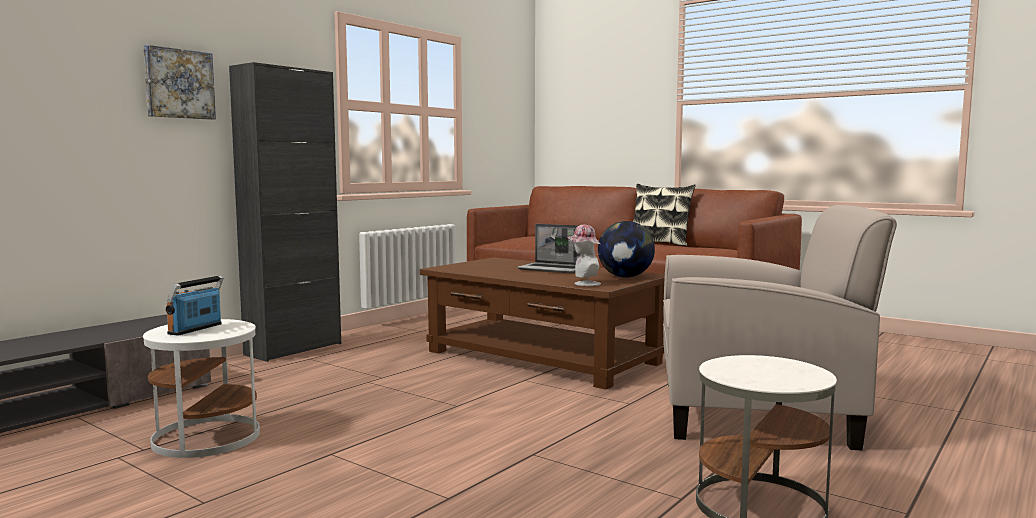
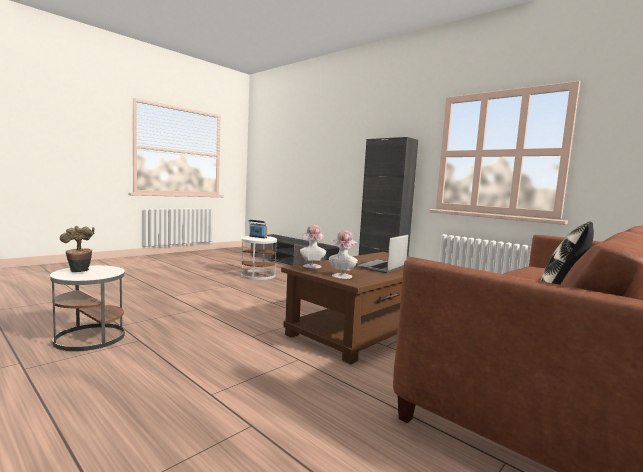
camera: 95 degrees right, 0 degrees up
(178, 84) = (361, 152): picture -> none
(625, 277) = (342, 275): globe -> hat
(756, 413) = (203, 370): beige armchair -> none
(784, 372) = (79, 272): none -> potted plant

